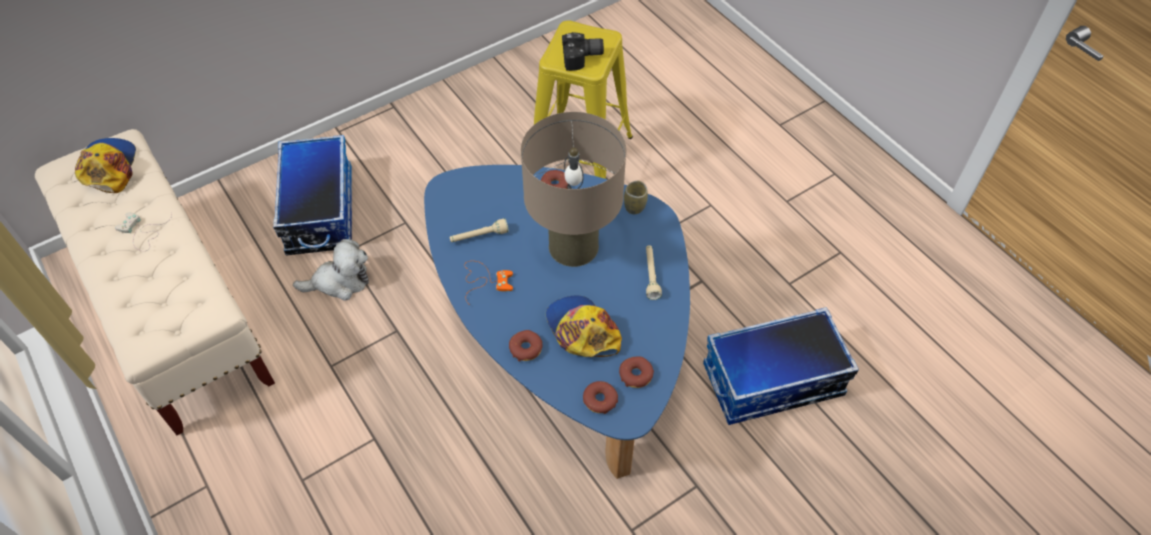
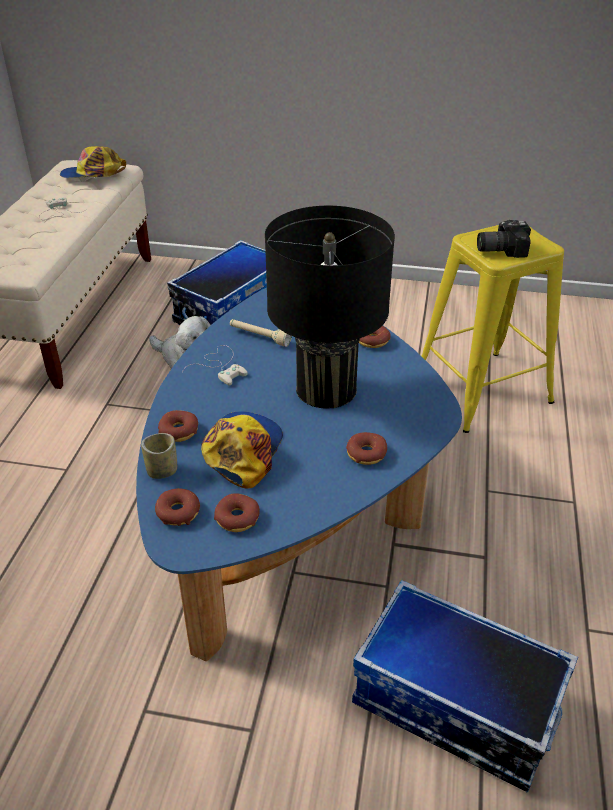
camera: 45 degrees right, 15 degrees down
(108, 168) = (93, 174): cap -> cap turned 135 degrees counterclockwise
(485, 280) = (220, 366): orange game controller -> white game controller
(573, 246) = (326, 389): beige table lamp -> black table lamp
(583, 58) = (499, 249): camera -> camera turned 135 degrees clockwise
(634, 207) = (425, 395): cup -> cup (162, 471)
(651, 275) = (366, 454): beige flashlight -> donut

